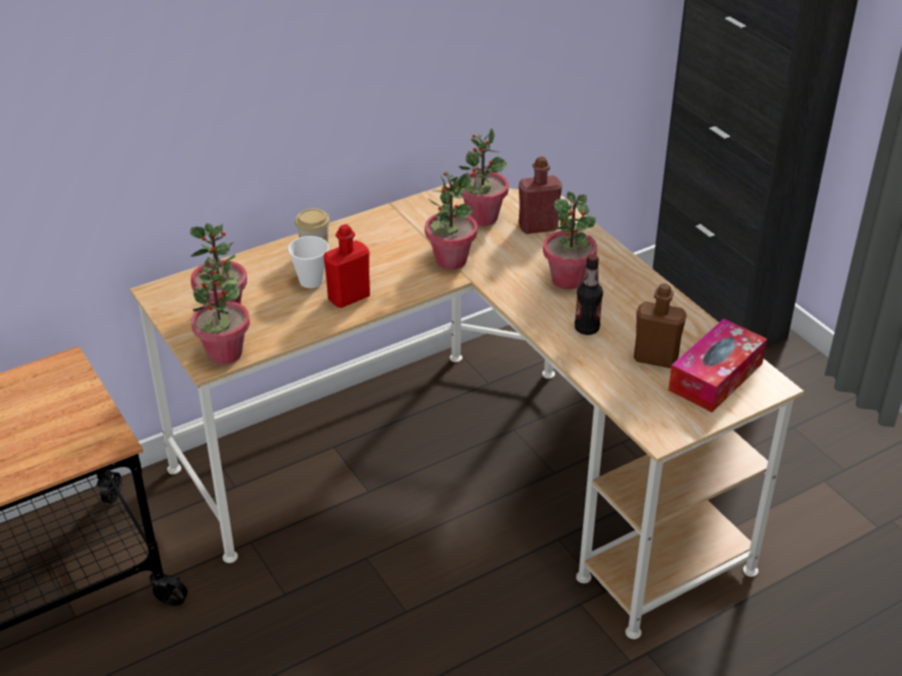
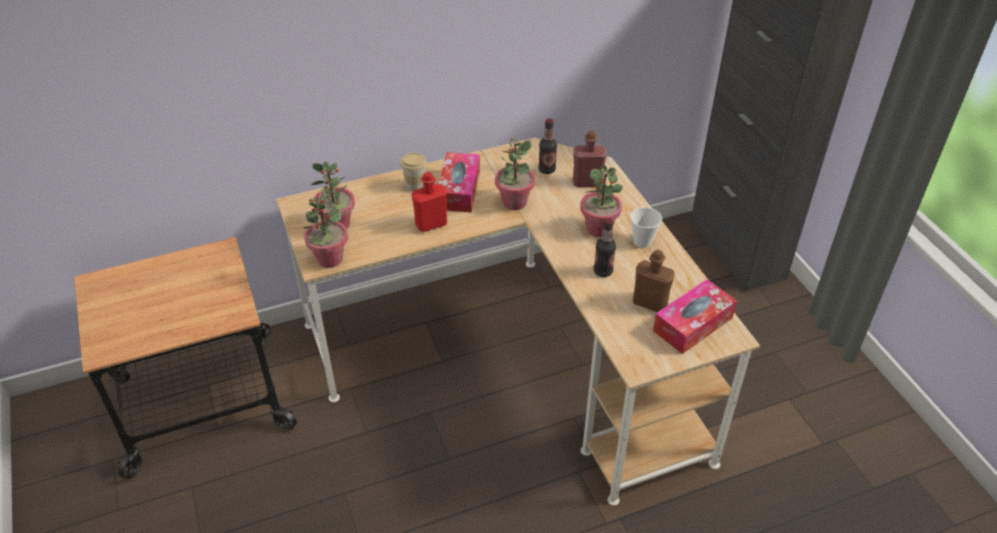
camera: 10 degrees right, 5 degrees up
(311, 281) = (407, 208): cup -> cup (642, 241)
(374, 253) = (459, 190): none -> tissue box
(482, 217) = (547, 170): potted plant -> bottle

